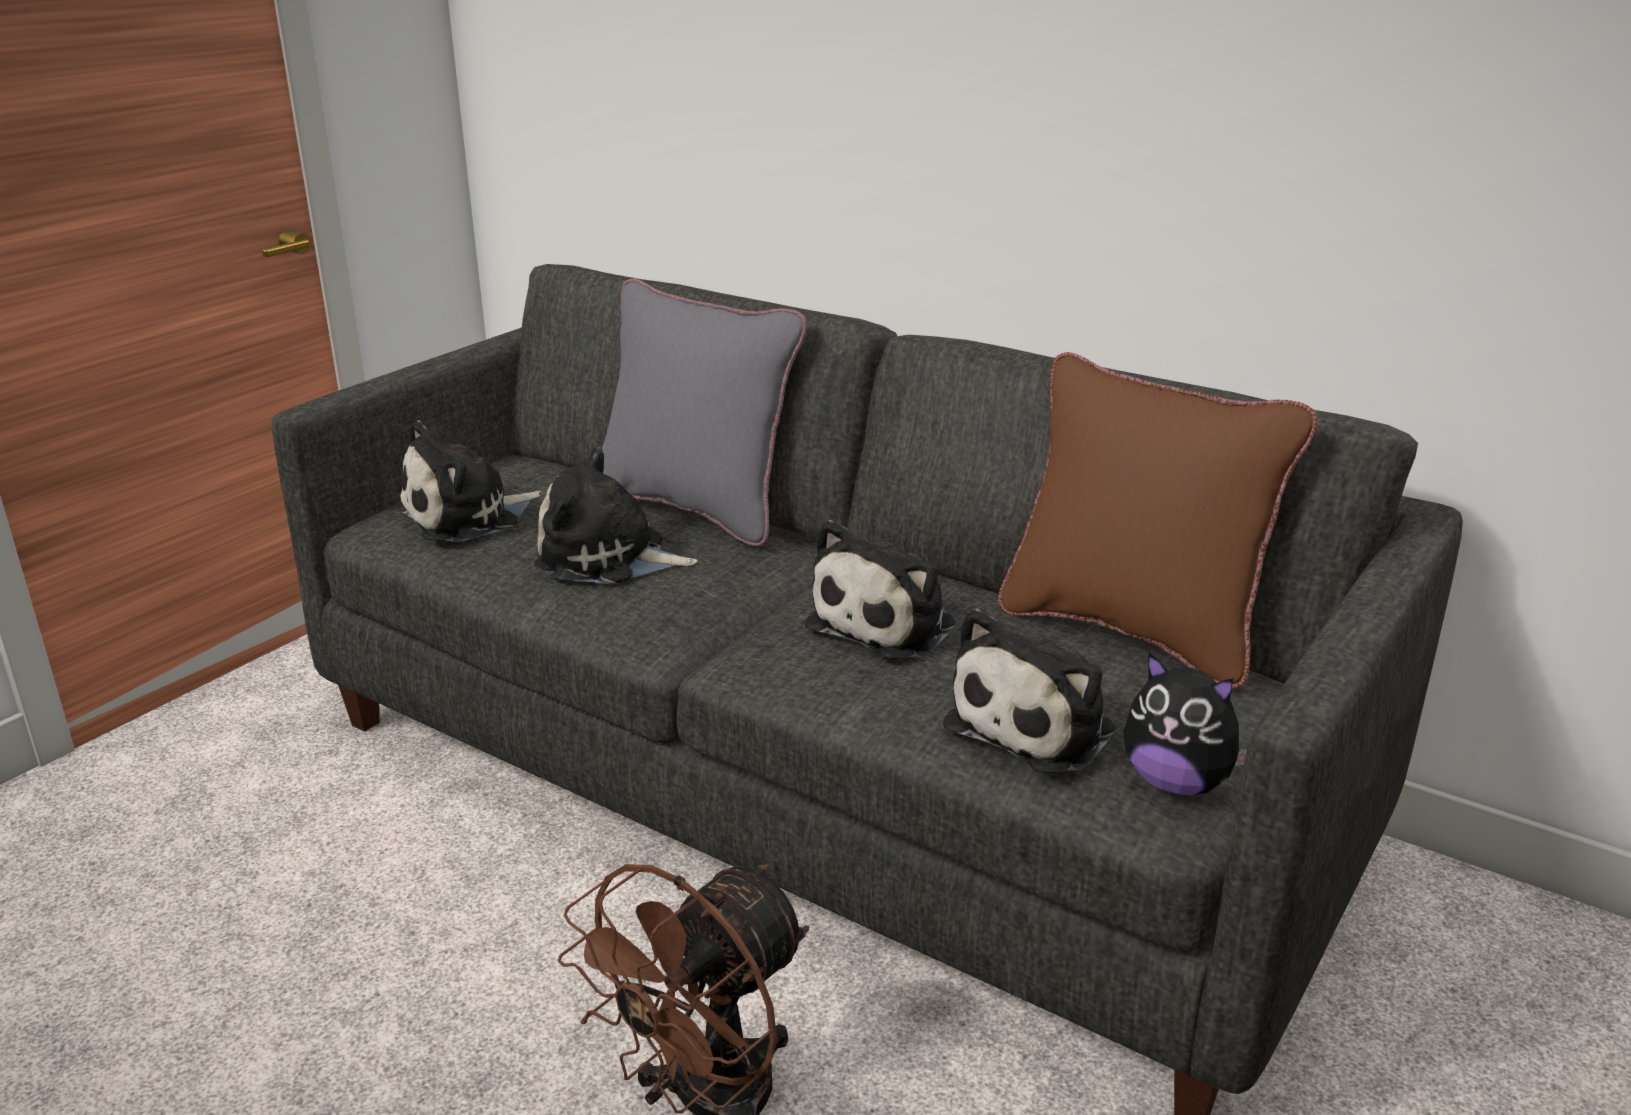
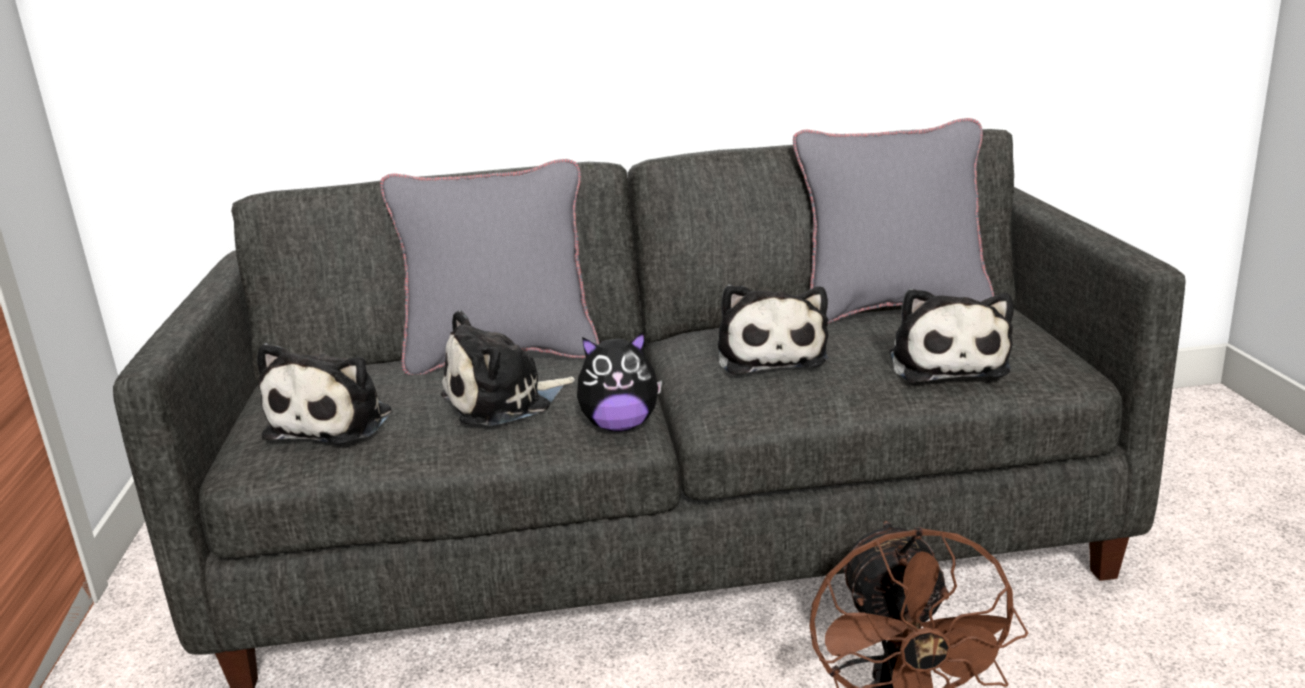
camera: 40 degrees left, 5 degrees down
(1132, 630) = (892, 308): brown pillow -> grey pillow
(1177, 783) = (1046, 358): plush toy -> plush toy (620, 426)

